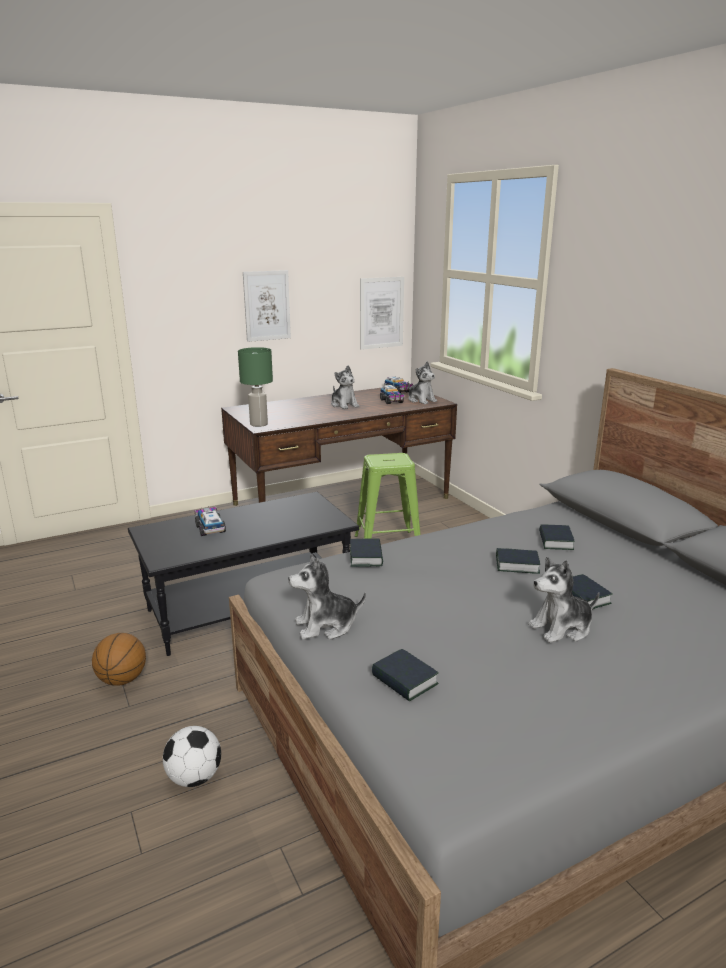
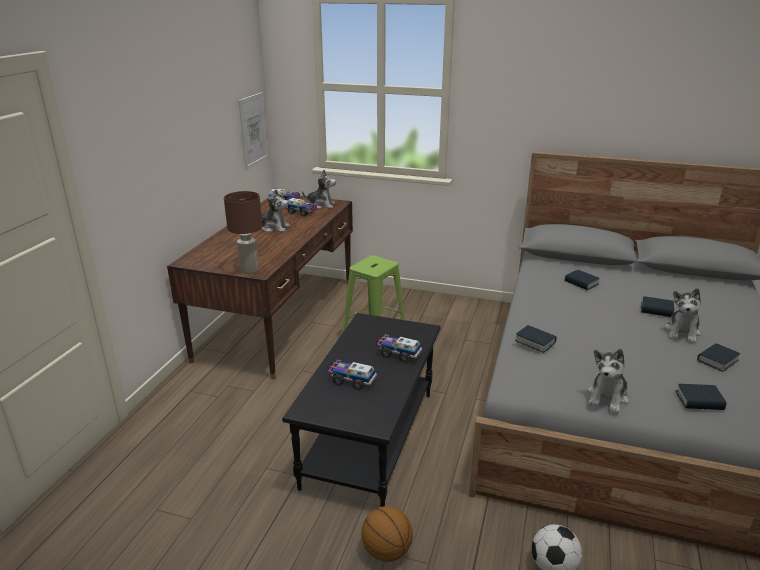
camera: 45 degrees left, 5 degrees up
(259, 424) = (250, 270): green table lamp -> brown table lamp
(267, 305) = (184, 145): picture -> none
(279, 528) = (398, 354): none -> toy truck
(517, 565) = (600, 306): book -> book (717, 360)

